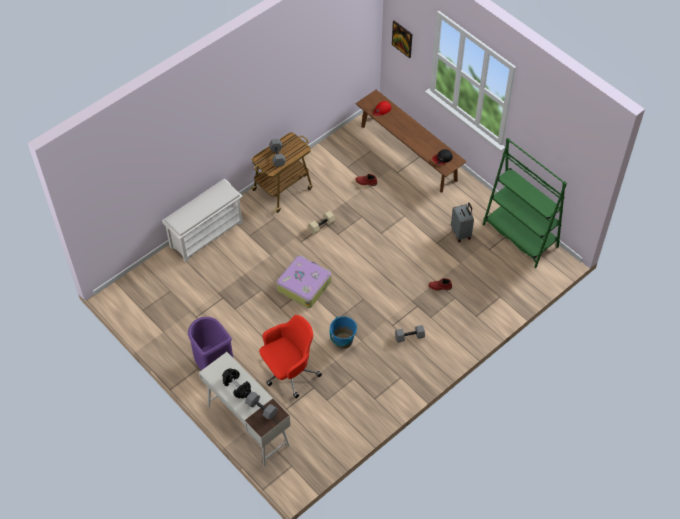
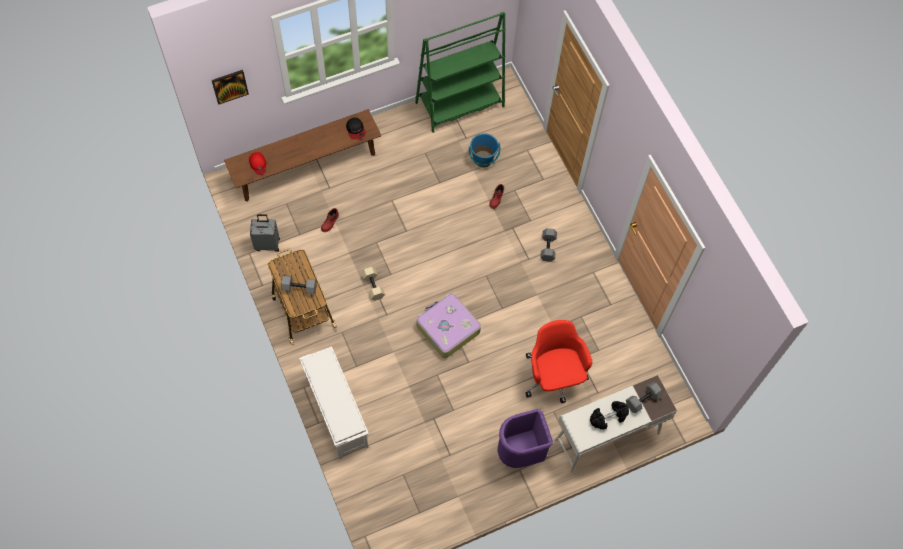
camera: 75 degrees left, 10 degrees up
(343, 341) = (532, 312): blue bucket -> blue bucket (483, 159)
(461, 233) = (436, 155): grey suitcase -> grey suitcase (267, 244)

